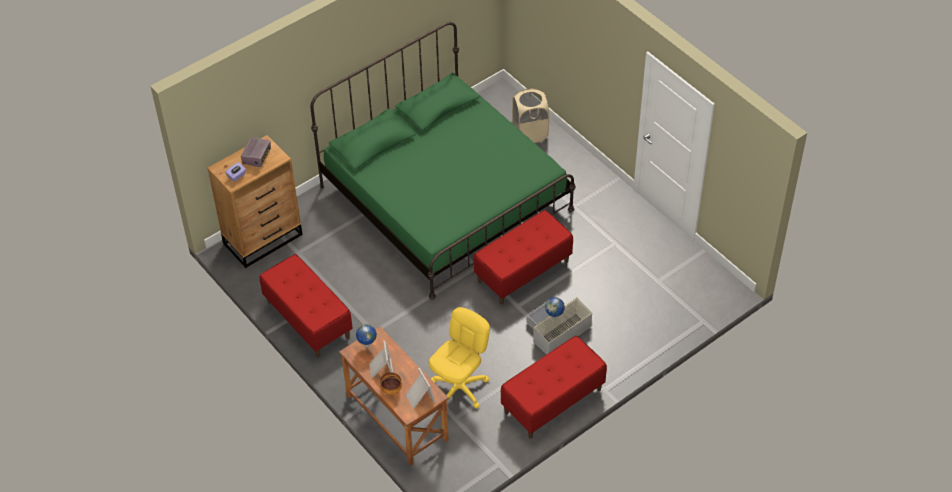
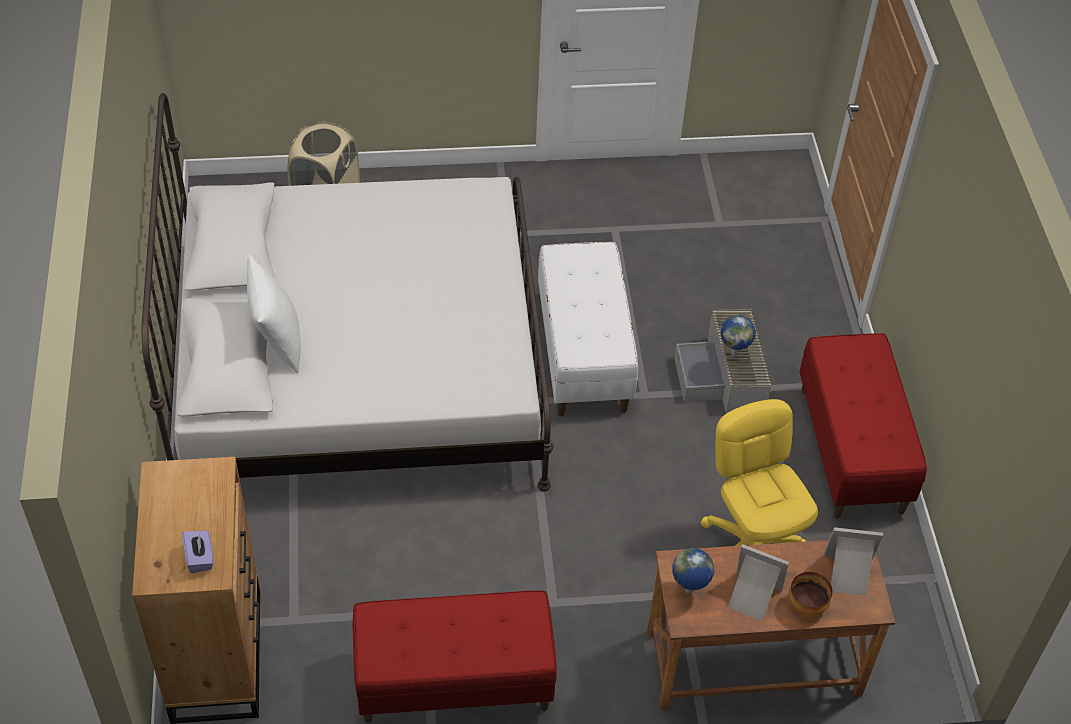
camera: 60 degrees left, 0 degrees up
(257, 156) = (181, 503): radio -> none
(395, 150) = (277, 341): none -> white pillow
(445, 198) = (359, 366): green bed -> white bed
(523, 271) = (583, 353): red bench -> white bench

